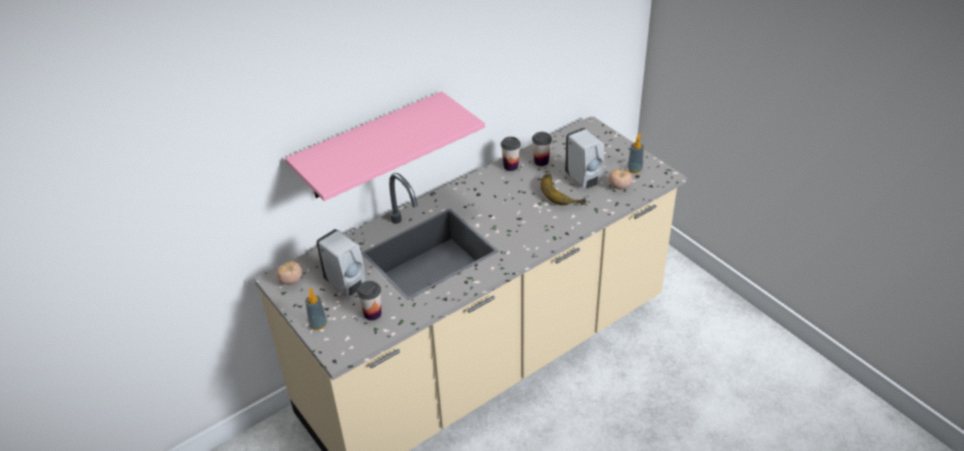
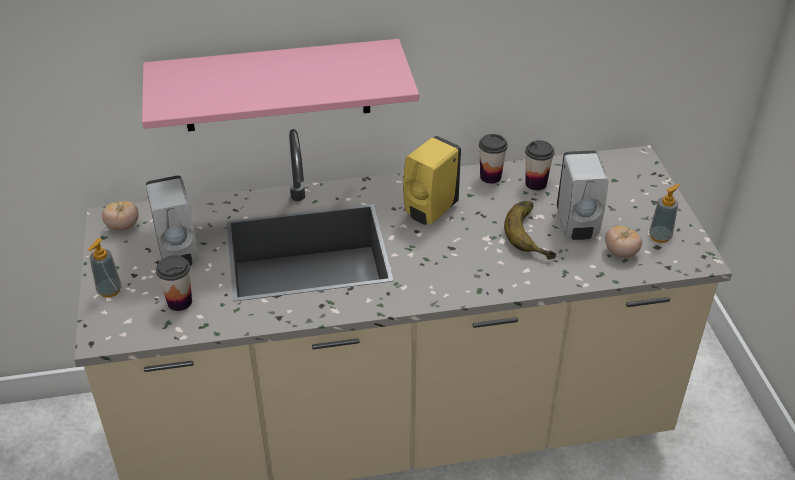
camera: 25 degrees right, 0 degrees up
(489, 201) = (429, 211): none -> yellow soap dispenser

